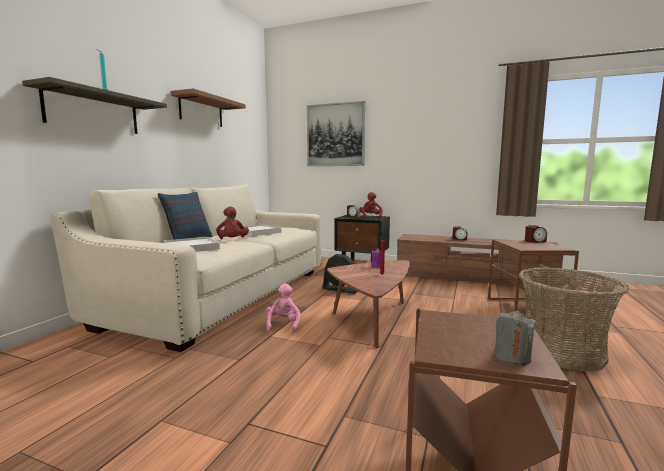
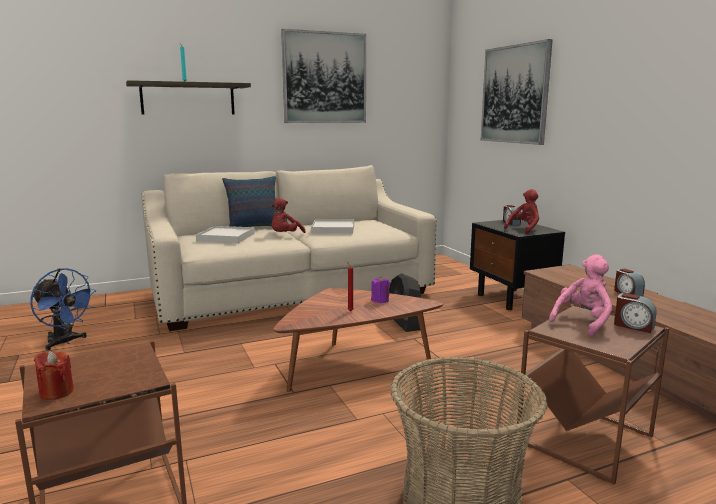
camera: 45 degrees right, 5 degrees up
(67, 409) = (65, 342): none -> blue fan
(201, 111) = (324, 78): brown shelf -> picture
(283, 325) = (270, 338): pink plush toy -> pink plush toy (583, 322)
(512, 357) = (56, 392): grey candle -> red candle

